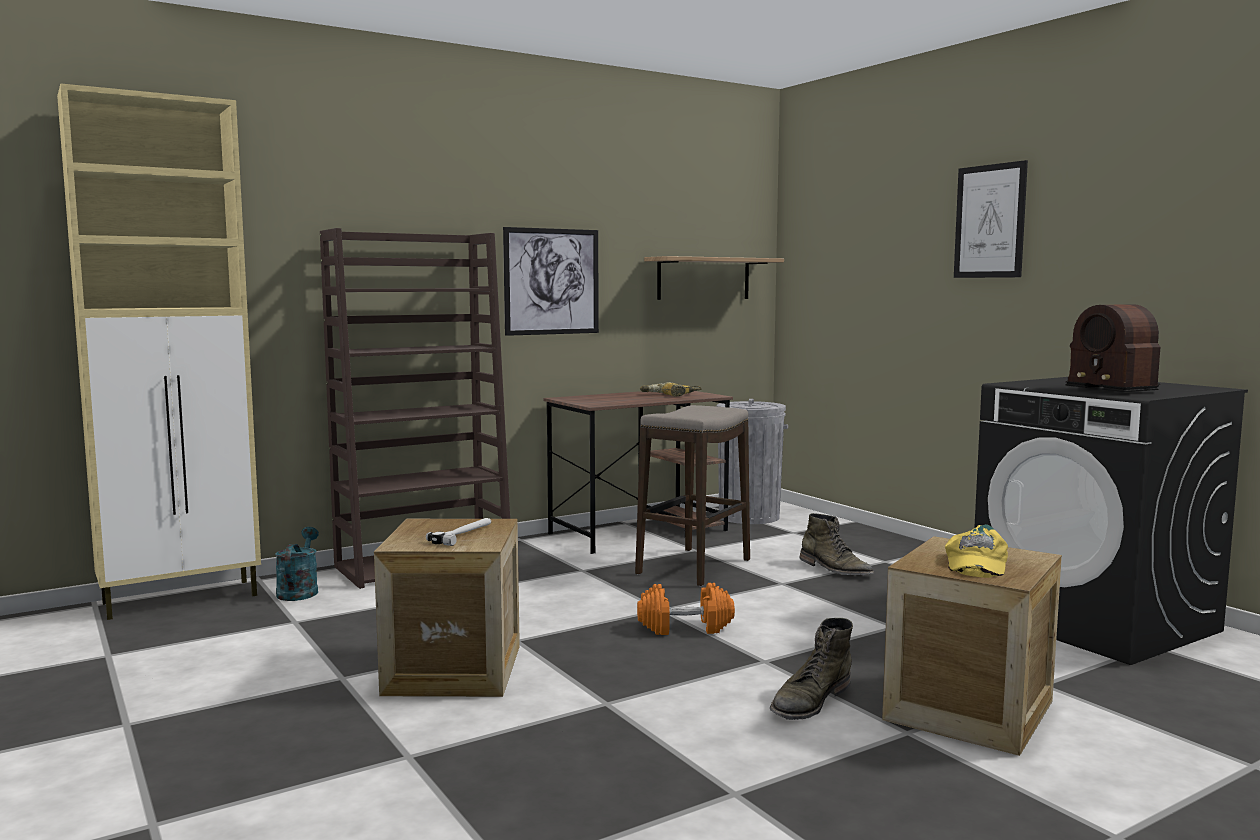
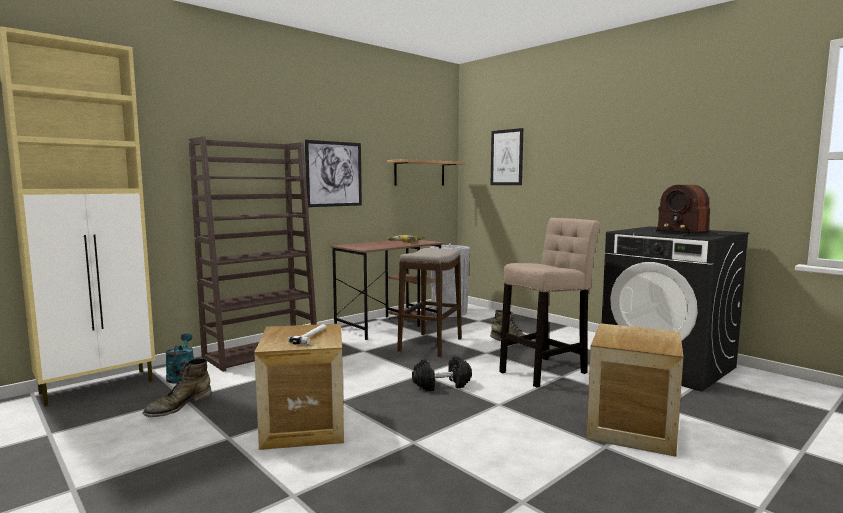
camera: 10 degrees left, 0 degrees up
(685, 627) = (442, 385): orange dumbbell -> black dumbbell
(810, 701) = (538, 429): green boot -> green boot (178, 405)
(870, 617) = (546, 371): none -> beige stool
(975, 563) = (638, 339): yellow cap -> none
(990, 221) = (591, 139): picture -> picture (506, 157)

